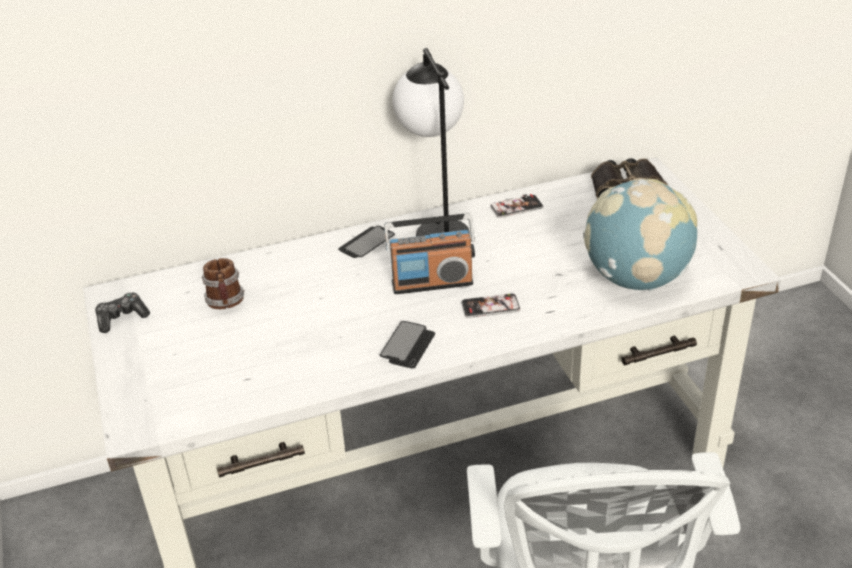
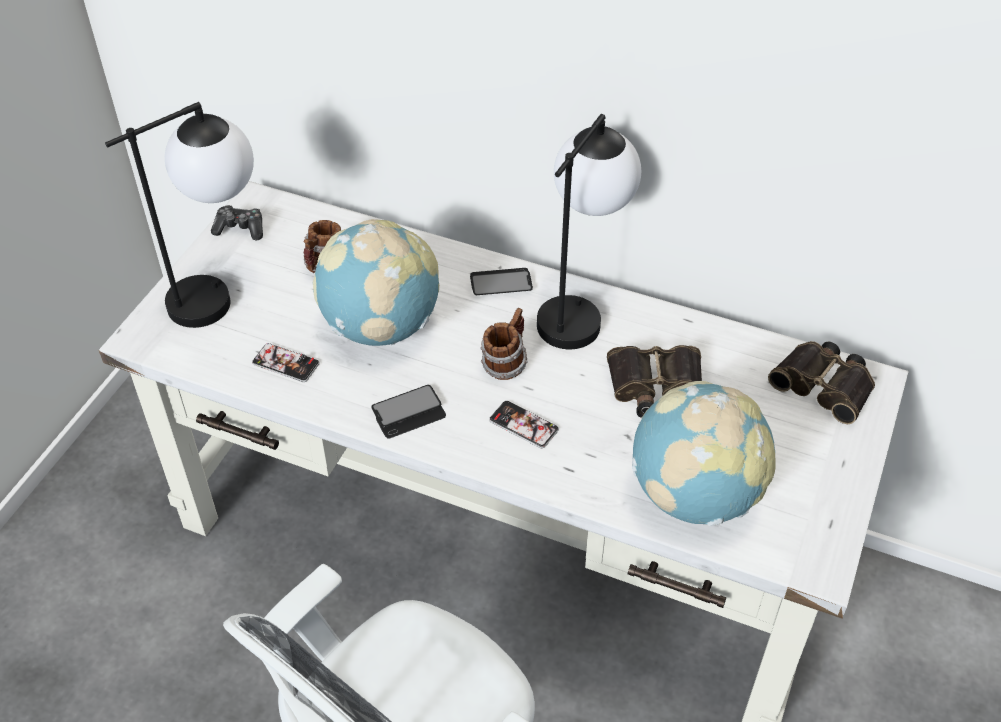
camera: 40 degrees right, 10 degrees up
(163, 363) = (222, 293): none -> table lamp
(318, 312) = (381, 327): none -> globe
(432, 283) = (505, 363): radio -> mug
(516, 207) = (682, 334): phone -> phone (286, 363)
(539, 242) = (655, 388): none -> binoculars

